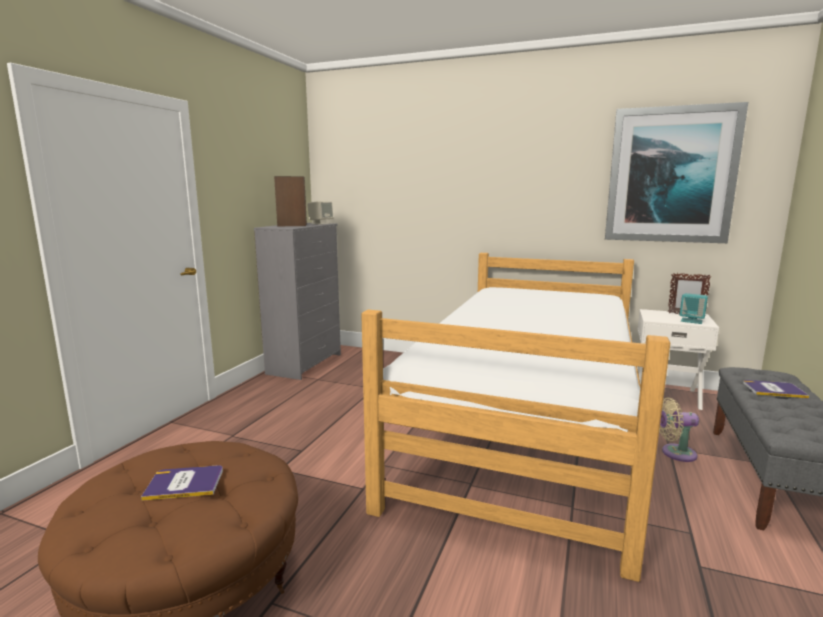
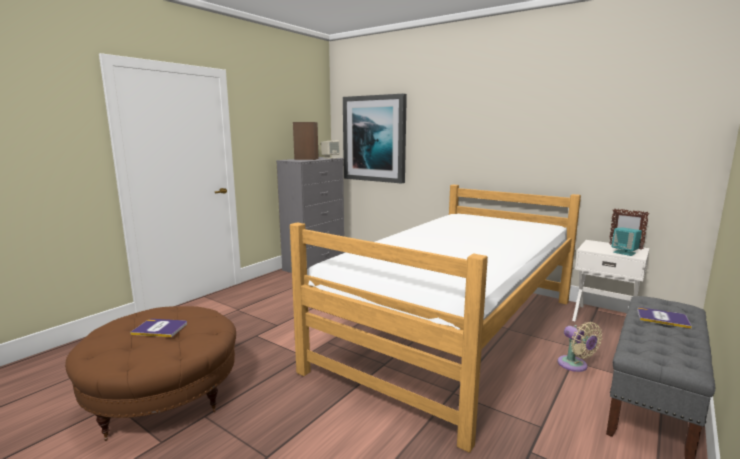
camera: 15 degrees right, 0 degrees up
(670, 175) = (616, 120): picture -> picture (374, 138)
(675, 453) = (575, 365): beige fan -> beige fan turned 135 degrees counterclockwise

